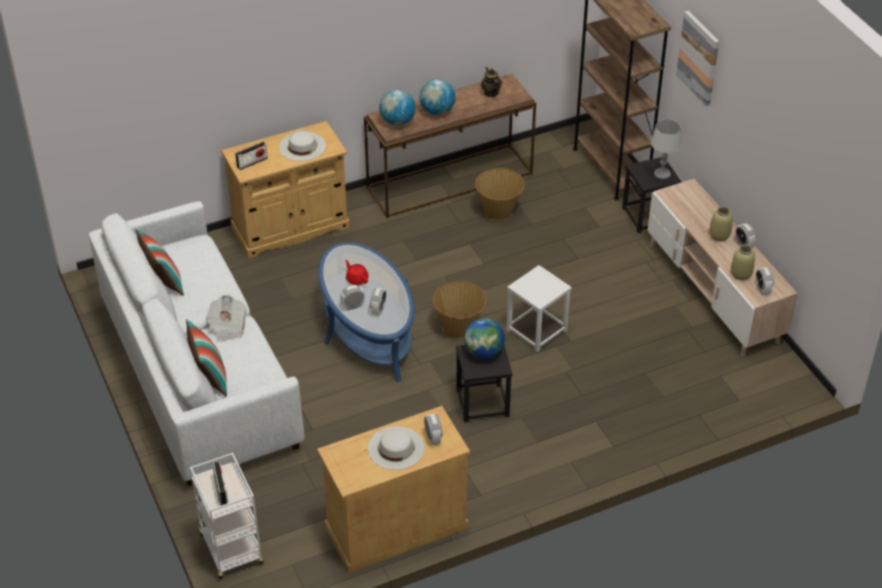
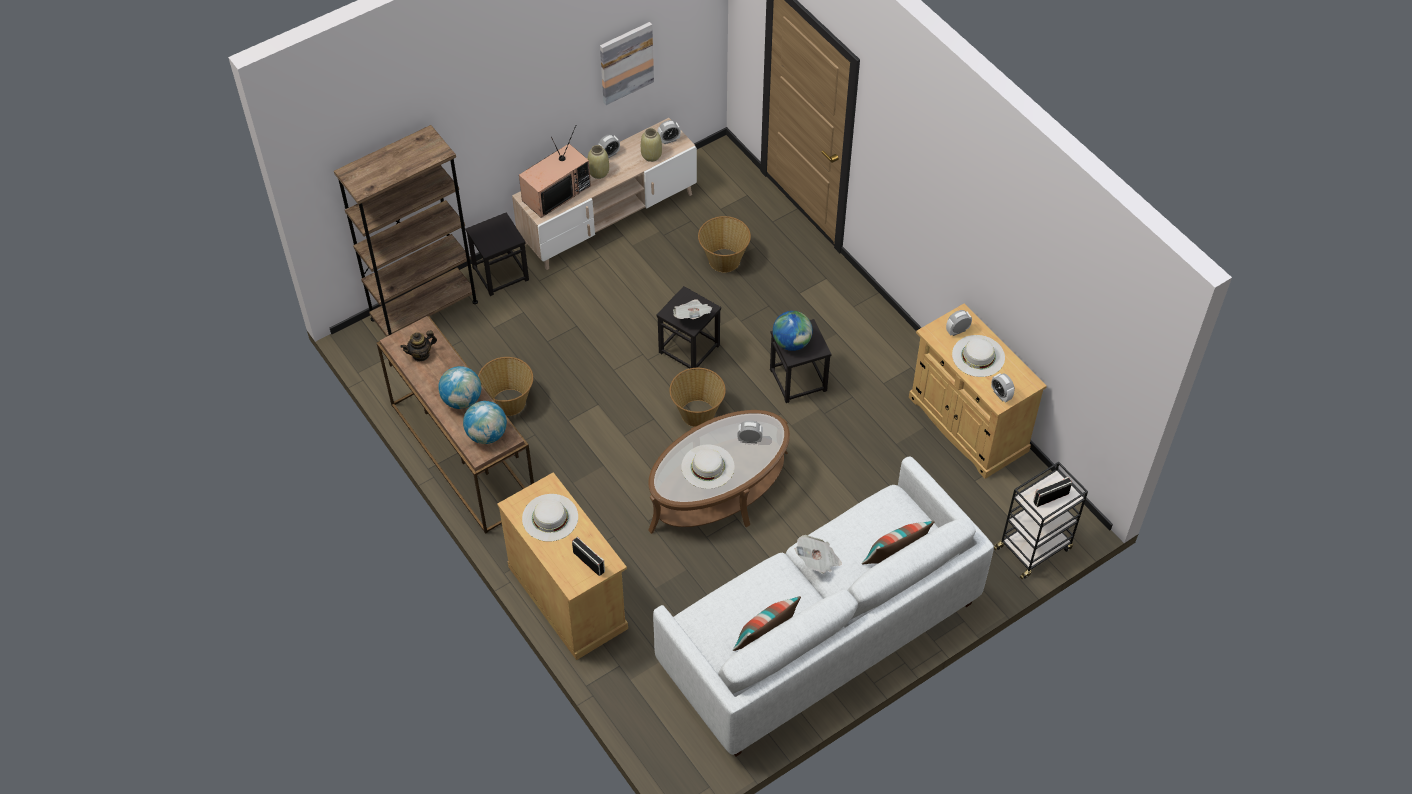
camera: 100 degrees left, 10 degrees up
(231, 550) = (1034, 548): white cart -> black cart
(353, 306) = (749, 462): alarm clock -> alarm clock (1001, 395)
(357, 279) = (707, 466): red teapot -> white hat
(367, 329) = (719, 491): blue coffee table -> brown coffee table
(531, 288) = (692, 316): none -> newspaper
(537, 330) = (689, 348): white stool -> black stool
(648, 369) = (724, 260): none -> basket
(662, 174) = (496, 227): grey table lamp -> none
(695, 206) = (556, 192): none -> television
(699, 58) = (477, 105): picture -> picture (626, 62)

